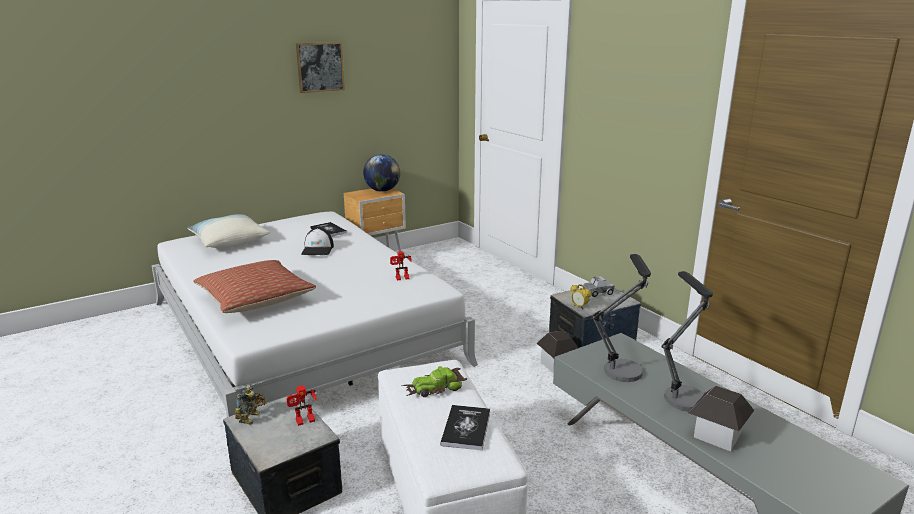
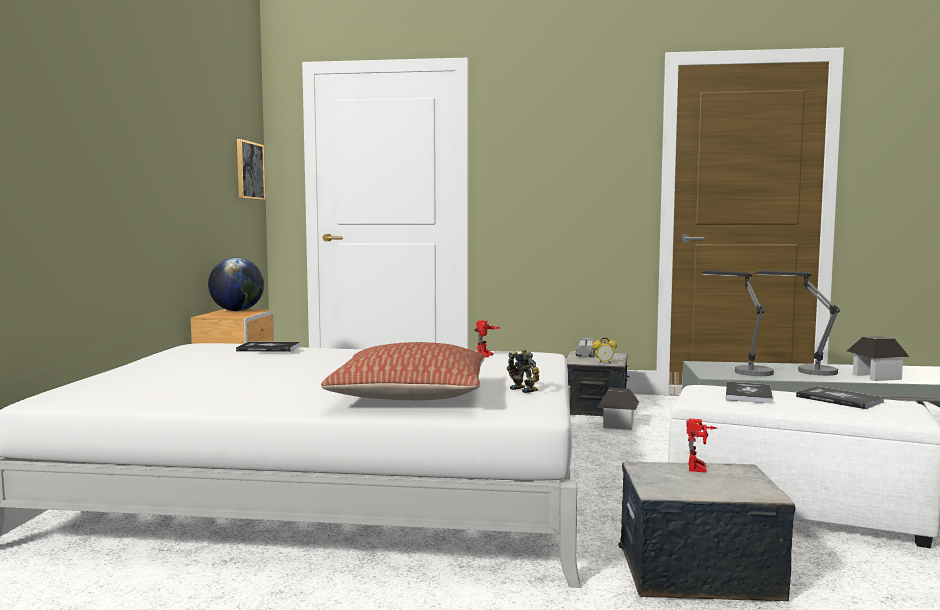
camera: 50 degrees left, 15 degrees down
(229, 242) = (151, 381): pillow -> none
(252, 417) = (659, 486): toy robot -> toy robot (525, 389)
(318, 249) = (316, 360): cap -> none
(320, 67) = (168, 122): picture -> picture (249, 170)
(435, 388) = (748, 394): toy car -> book

